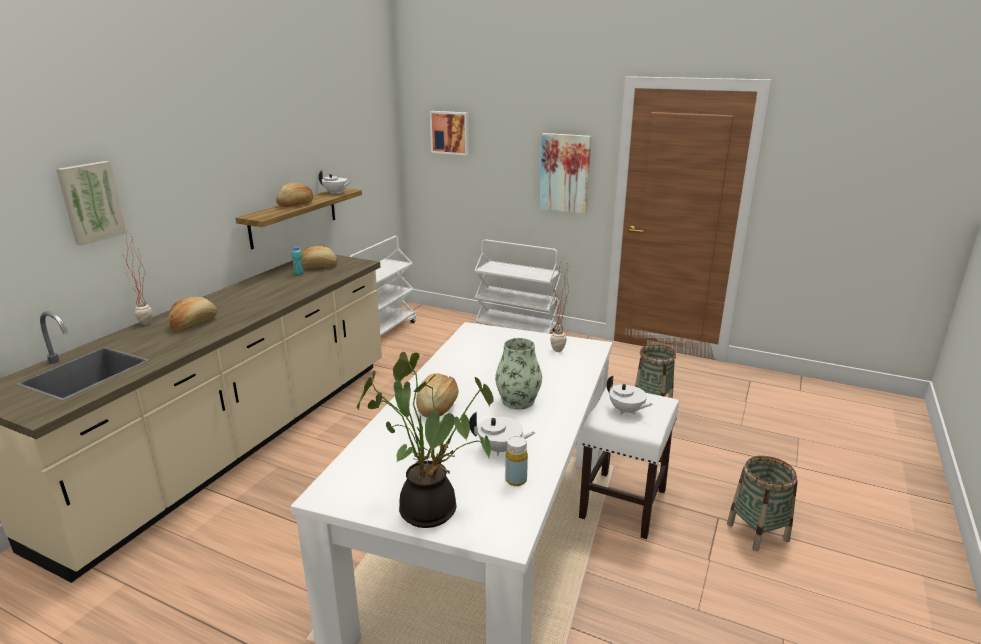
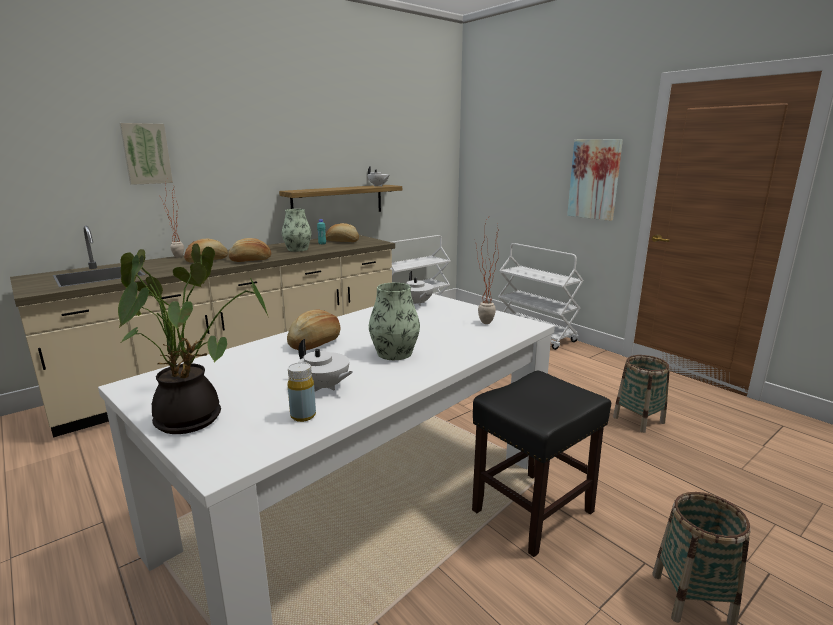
camera: 25 degrees right, 5 degrees down
(282, 288) = (298, 249): none -> vase
(296, 204) = (336, 188): bread -> bread (250, 260)
(450, 132) = (497, 145): picture -> none
(623, 504) = (532, 512): white stool -> black stool
(626, 411) = (534, 396): white teapot -> white teapot (417, 303)

